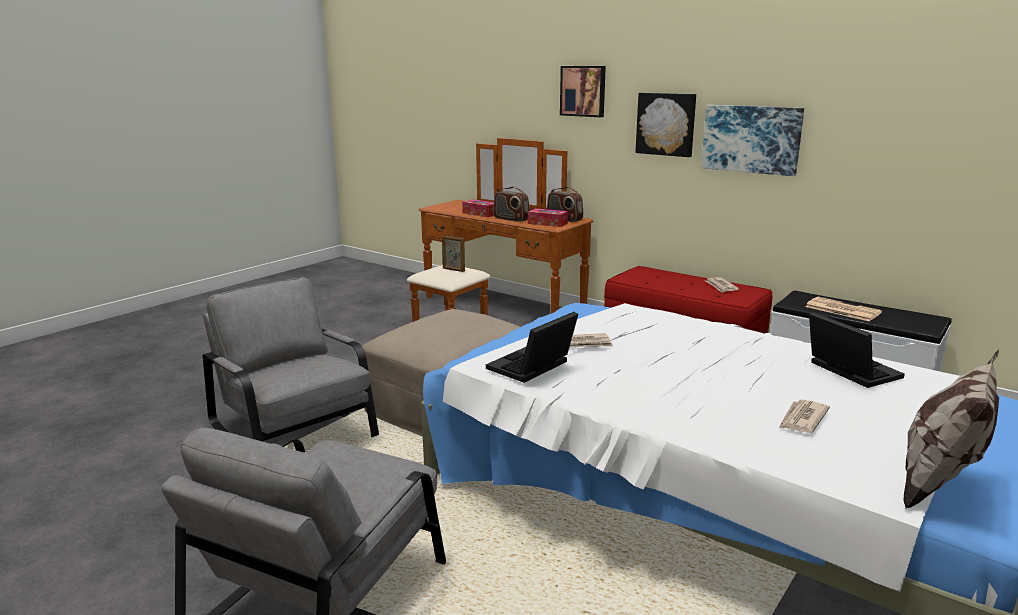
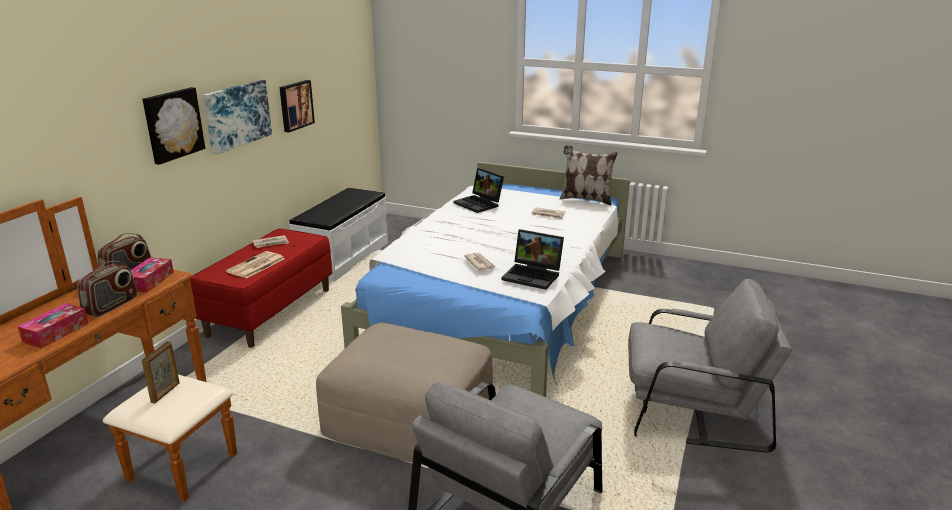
camera: 105 degrees left, 5 degrees up
(583, 91) = (74, 114): picture -> picture (295, 105)
(841, 310) = (339, 208): newspaper -> newspaper (256, 266)
(848, 370) = (480, 204): laptop -> laptop turned 90 degrees counterclockwise

